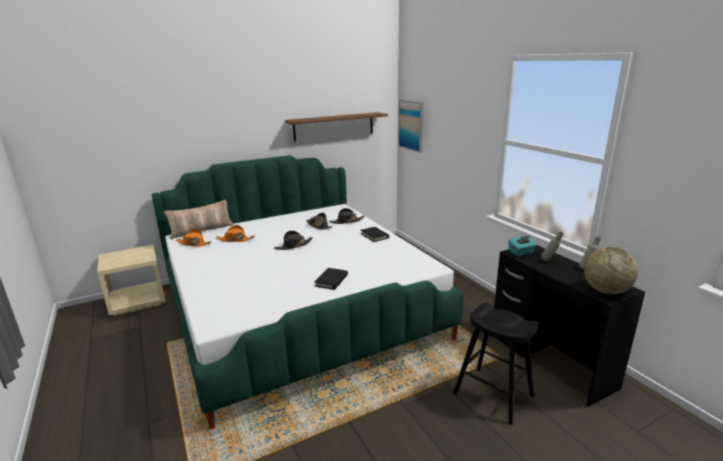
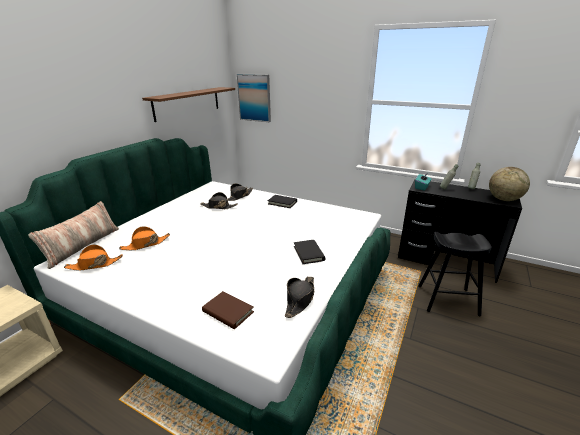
camera: 35 degrees left, 5 degrees up
(223, 297) = (228, 312): none -> brown book
(294, 246) = (222, 232): black hat -> black hat (300, 299)

